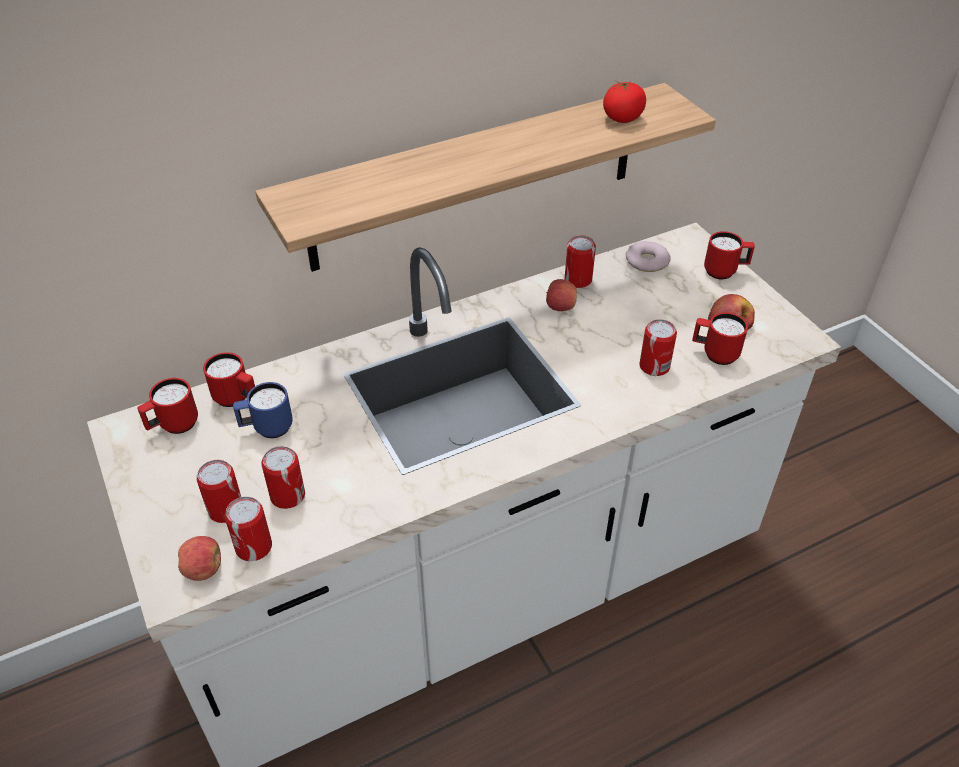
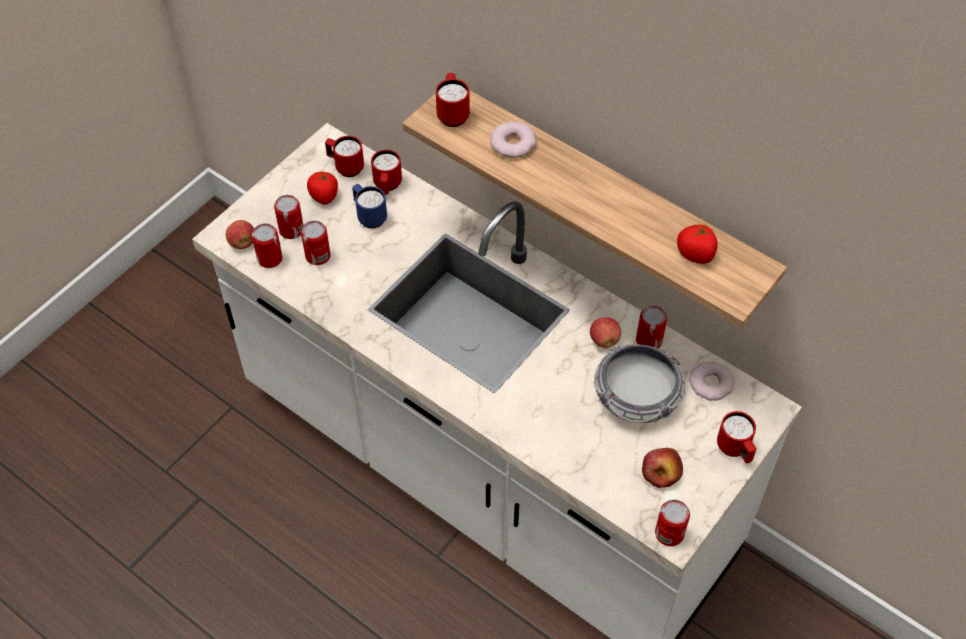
camera: 65 degrees right, 10 degrees up
(200, 460) = (324, 196): none -> tomato
(392, 176) = (512, 143): none -> donut
(636, 308) = (636, 395): none -> bowl
(654, 366) = (568, 429): can -> can (669, 533)
(714, 354) = (610, 470): red mug -> red mug (452, 113)

